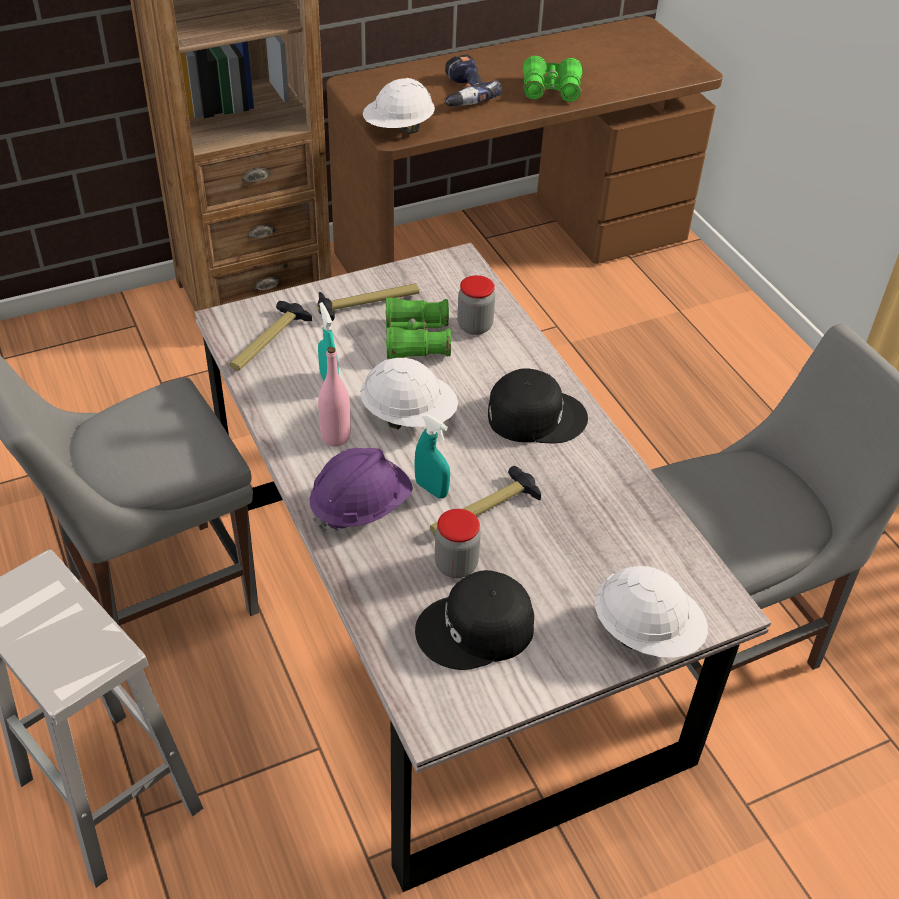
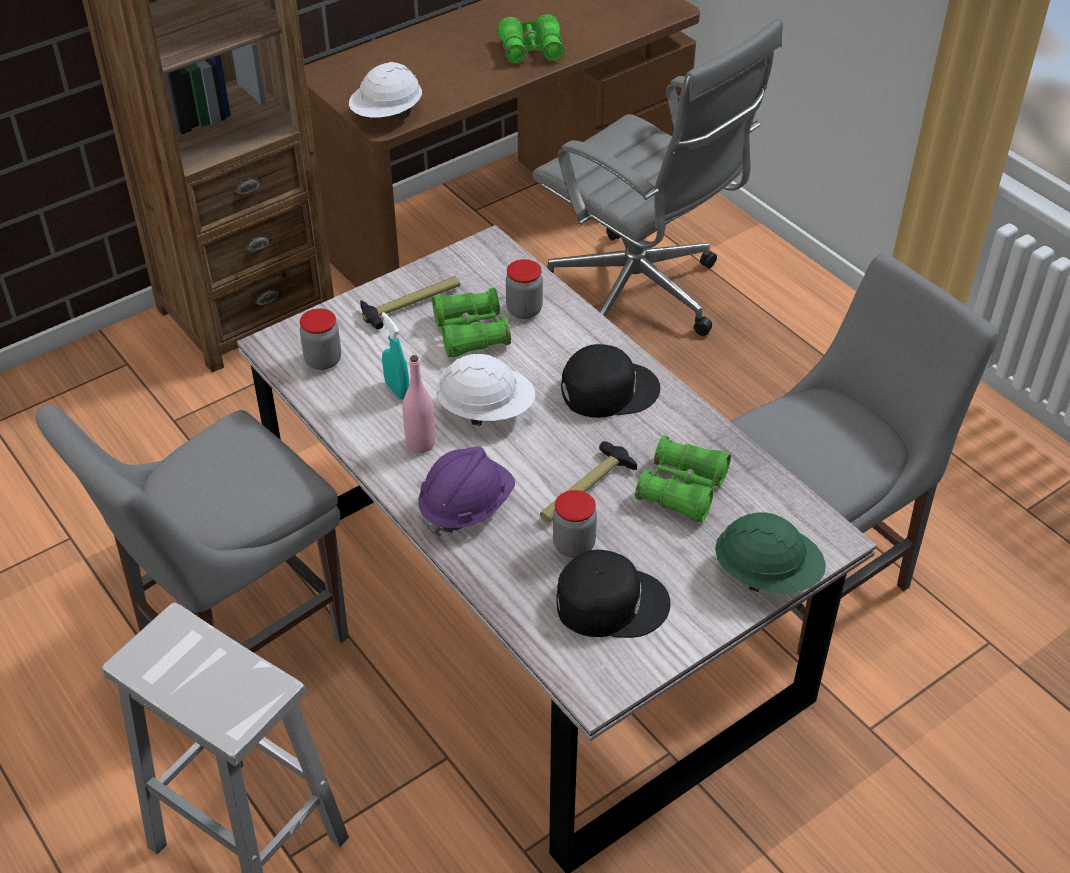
camera: 10 degrees left, 0 degrees up
(268, 342) = (323, 360): hammer -> jar
(431, 489) = (529, 477): turquoise spray bottle -> none
(461, 94) = (440, 67): power drill -> none
(476, 630) = (610, 601): black cap -> black cap turned 150 degrees counterclockwise
(582, 528) = (682, 489): none -> green binoculars
(620, 340) = (641, 297): none -> grey office chair
(646, 632) = (767, 574): white hard hat -> green hard hat

